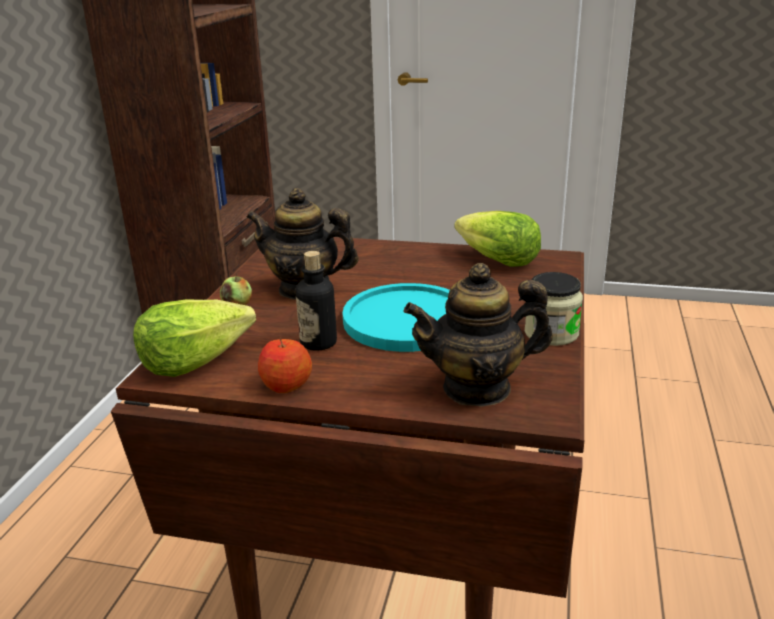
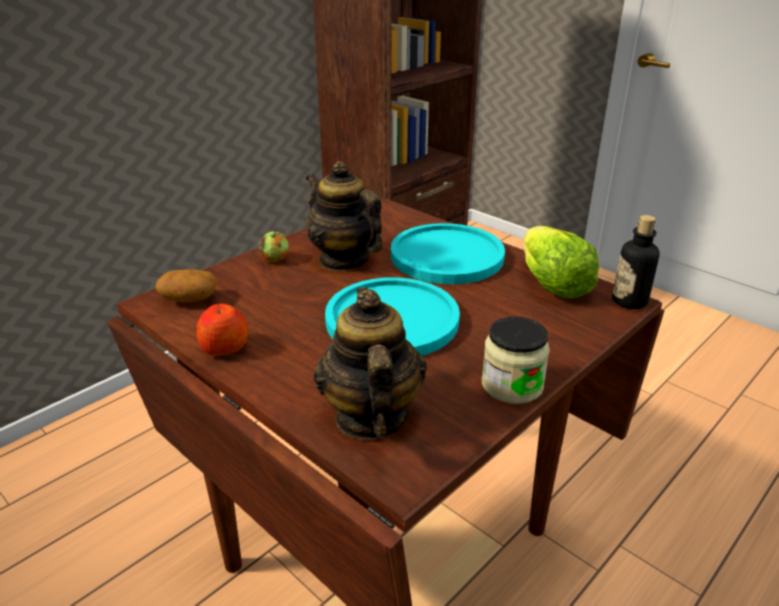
camera: 30 degrees right, 5 degrees up
(194, 360) = (189, 299): lettuce -> potato
(318, 342) = (294, 316): bottle -> bottle (629, 301)
(391, 263) = (447, 256): none -> turquoise plate
(477, 388) = (370, 416): teapot -> teapot turned 60 degrees clockwise

